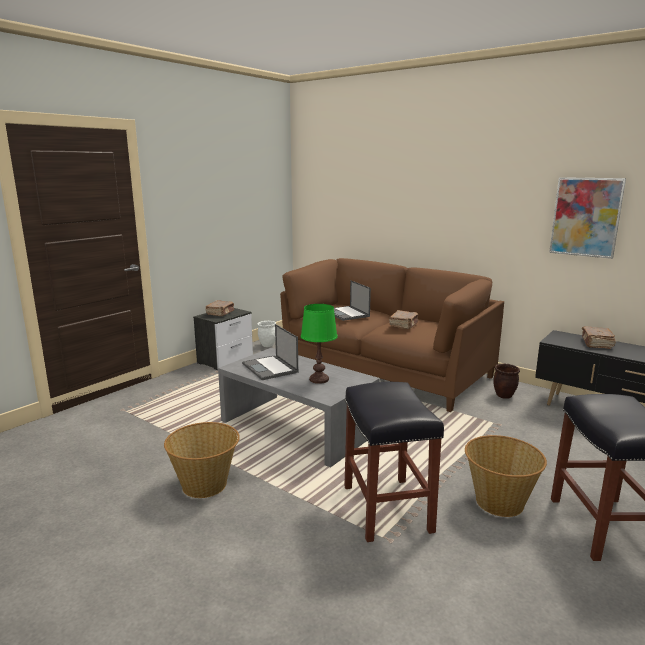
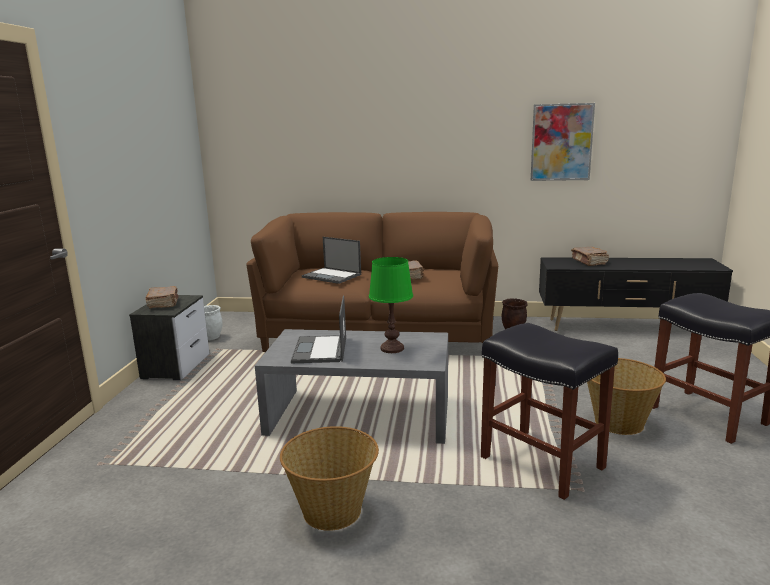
camera: 30 degrees left, 0 degrees up
(270, 368) = (320, 350): laptop -> laptop turned 60 degrees clockwise

